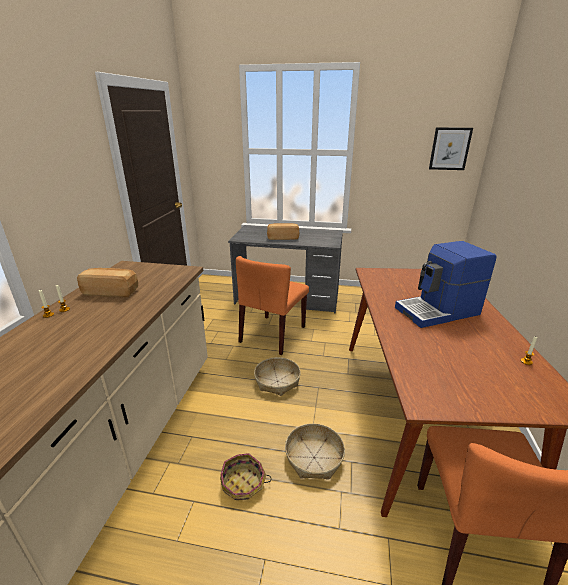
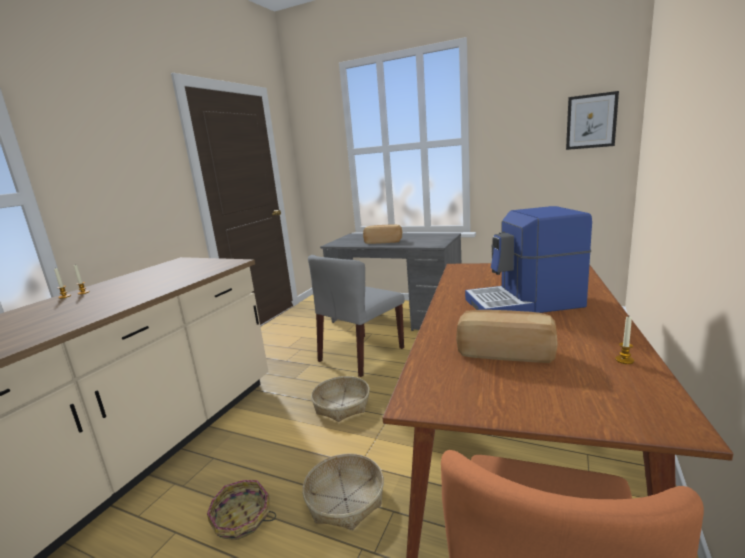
camera: 15 degrees right, 10 degrees down
(111, 292) = (141, 279): bread -> bread (505, 352)
(273, 334) = (361, 355): orange chair -> grey chair

